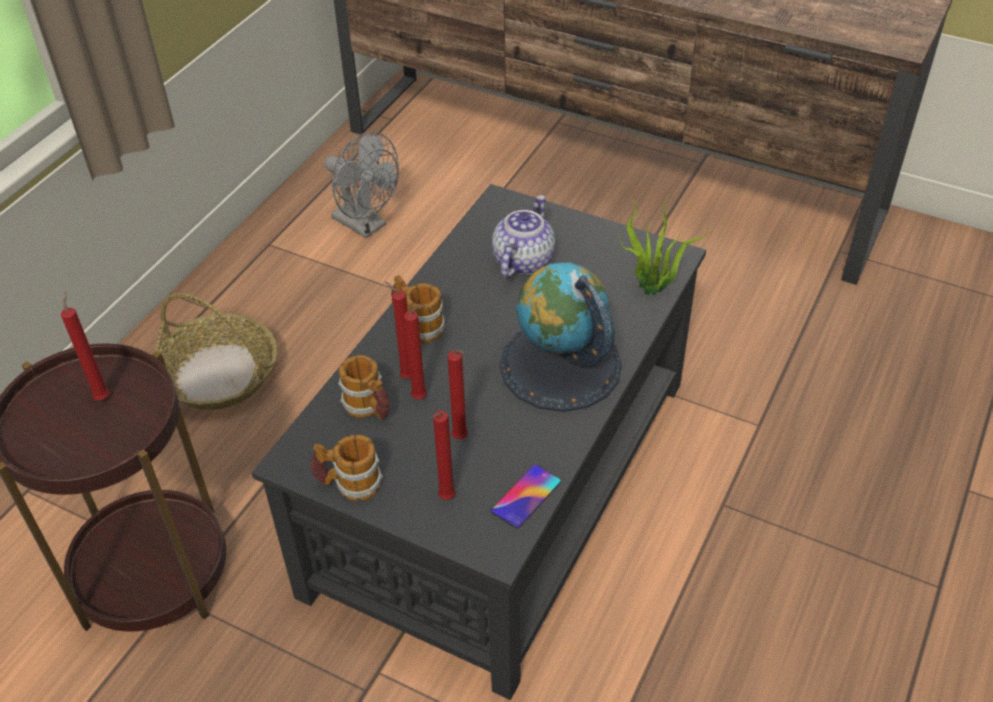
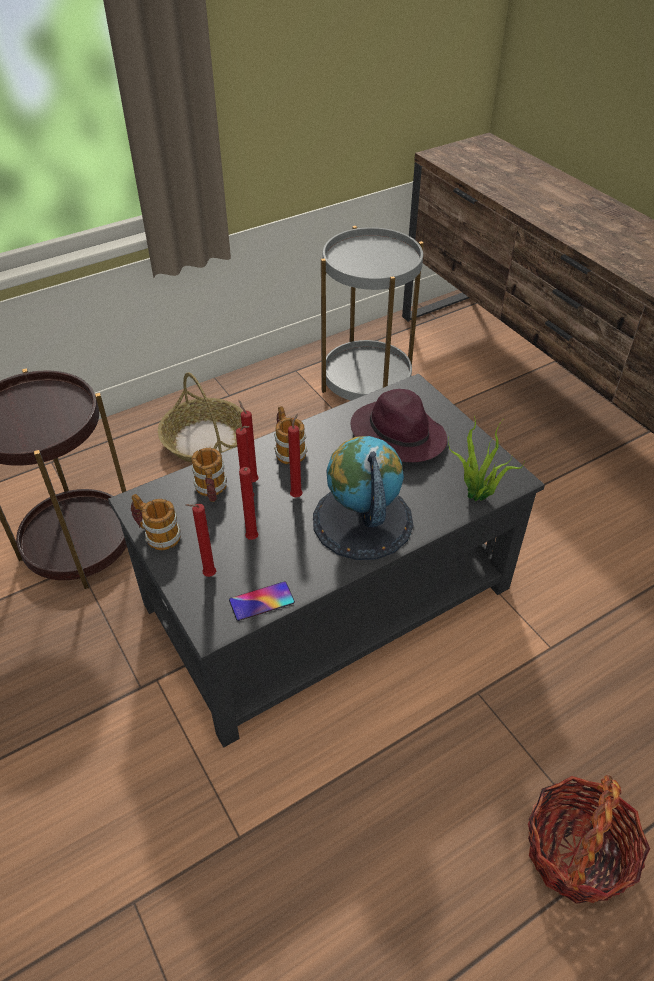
camera: 30 degrees right, 0 degrees up
(103, 396) = (52, 408): red candle -> red candle (297, 495)
(366, 225) = (366, 382): grey fan -> grey side table
(522, 260) = (397, 435): teapot -> purple hat
(909, 603) = (576, 853): none -> basket

